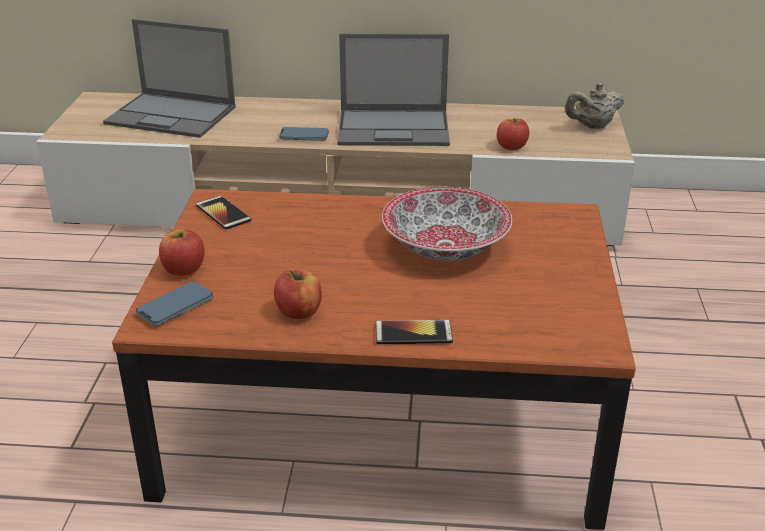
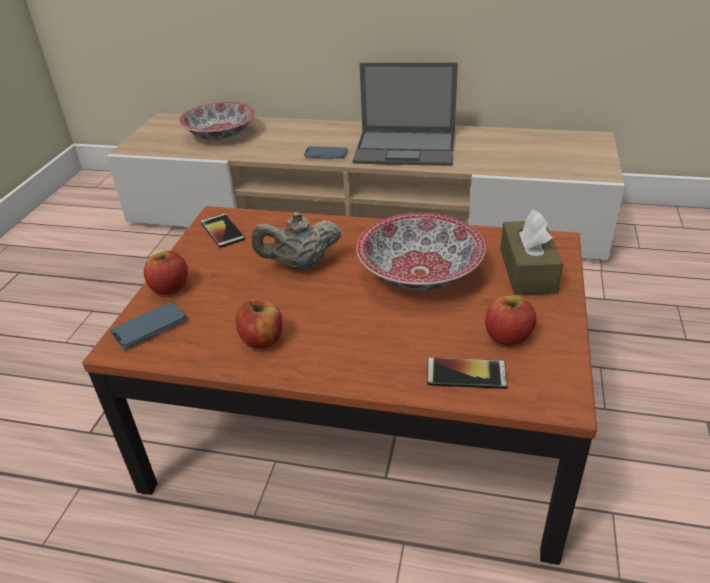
camera: 10 degrees right, 5 degrees up
(172, 115) = (221, 134): laptop -> bowl
(413, 333) = (367, 371): phone -> phone (466, 374)
(511, 147) = (509, 167): apple -> apple (508, 336)
(552, 240) = (527, 270): none -> brown tissue box
(592, 126) = (588, 149): beige teapot -> beige teapot (300, 265)

